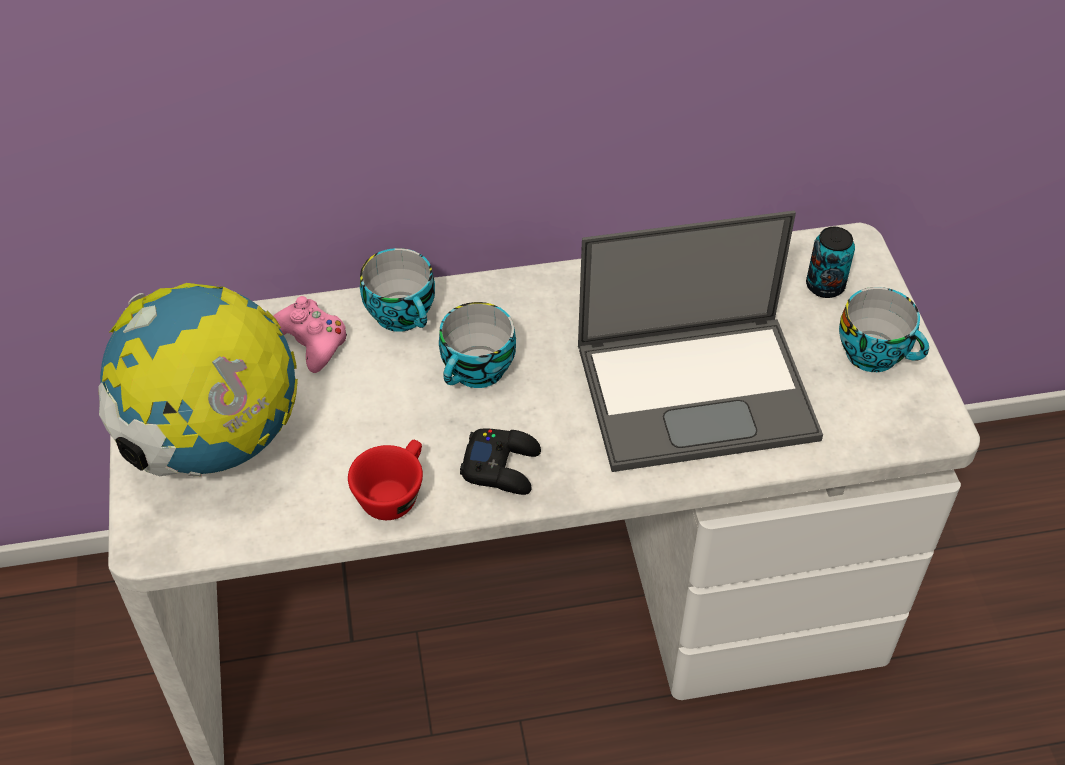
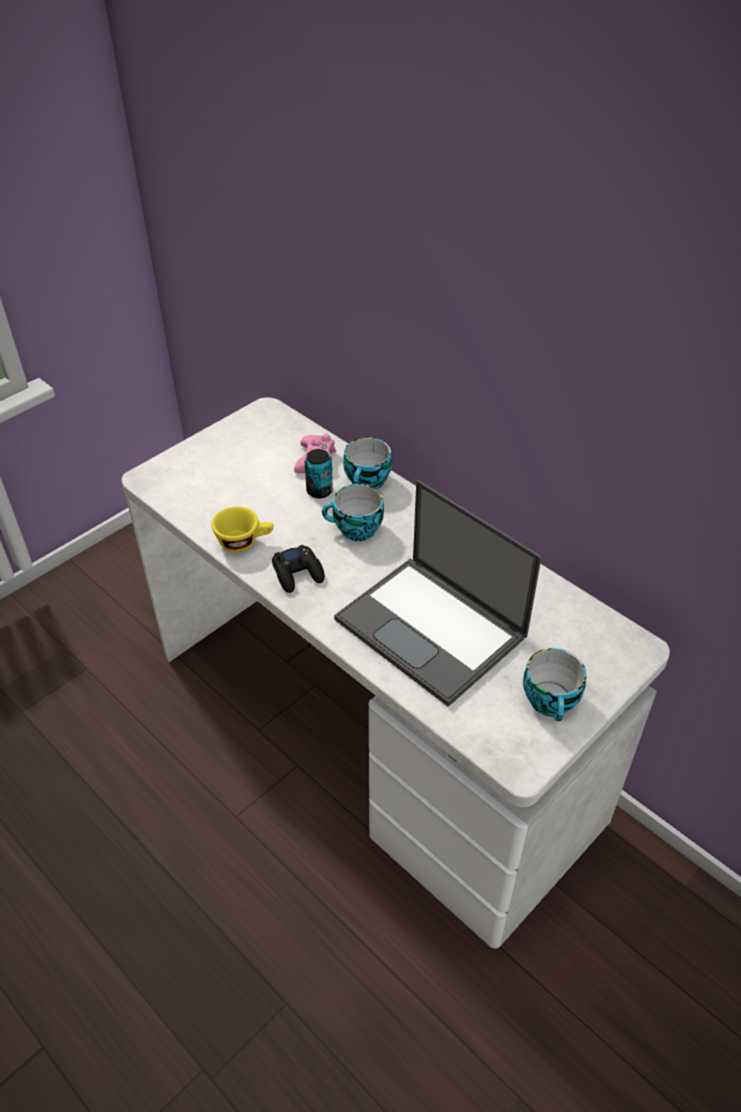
camera: 55 degrees right, 5 degrees down
(214, 441) = (223, 464): globe -> none
(393, 493) = (244, 542): red cup -> yellow cup
(825, 286) = (584, 649): can -> can (319, 491)

